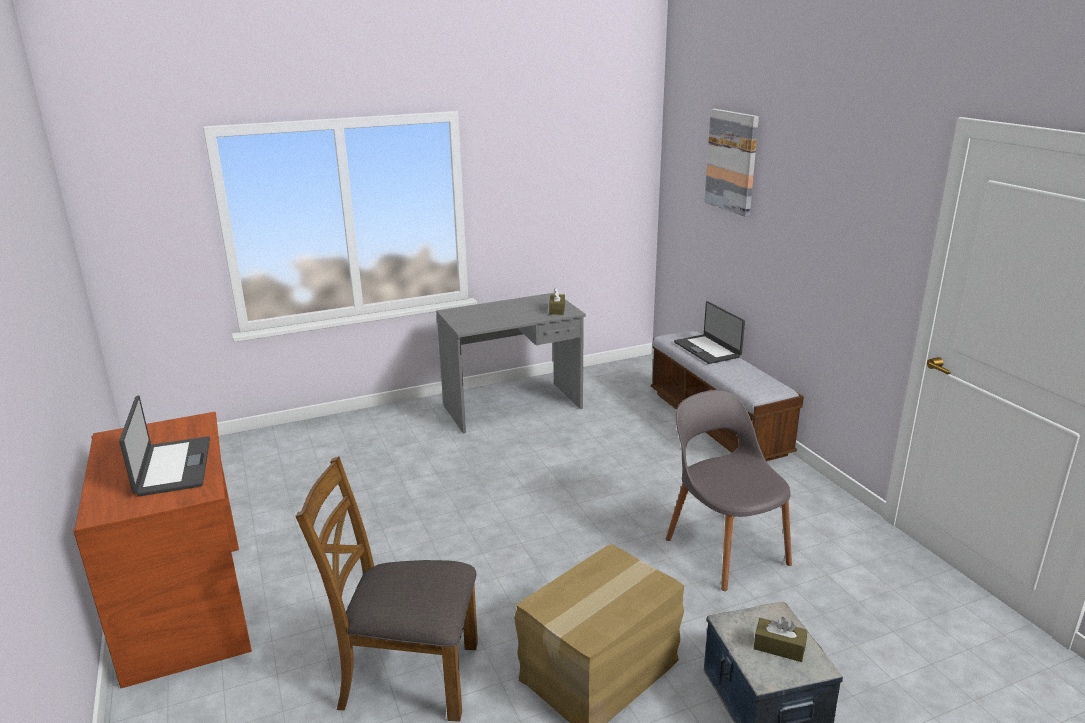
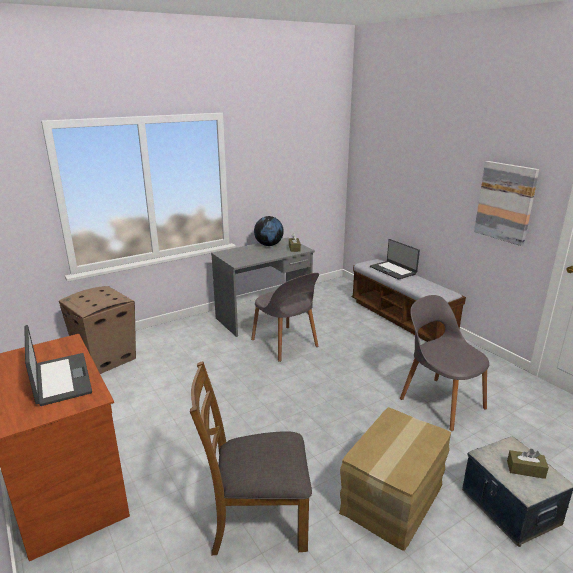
camera: 10 degrees left, 0 degrees up
(279, 451) = (106, 359): none -> cardboard box
(522, 303) = (268, 245): none -> globe
(529, 449) = (285, 344): none -> grey chair
(732, 161) = (407, 145): picture -> picture (505, 202)

